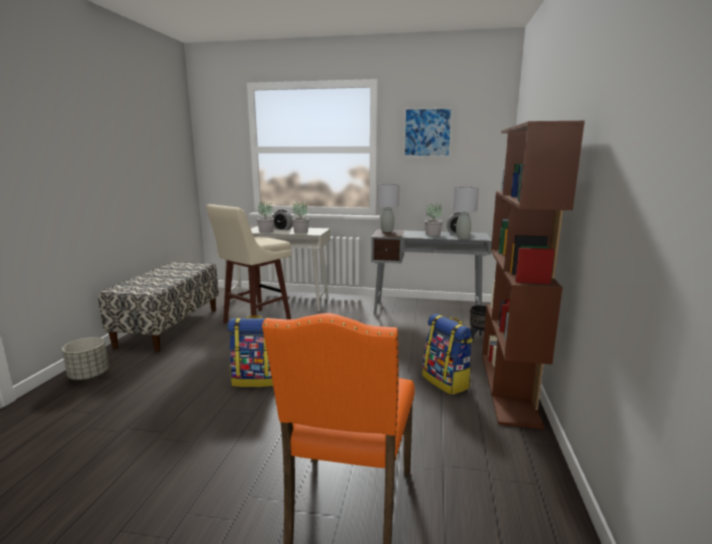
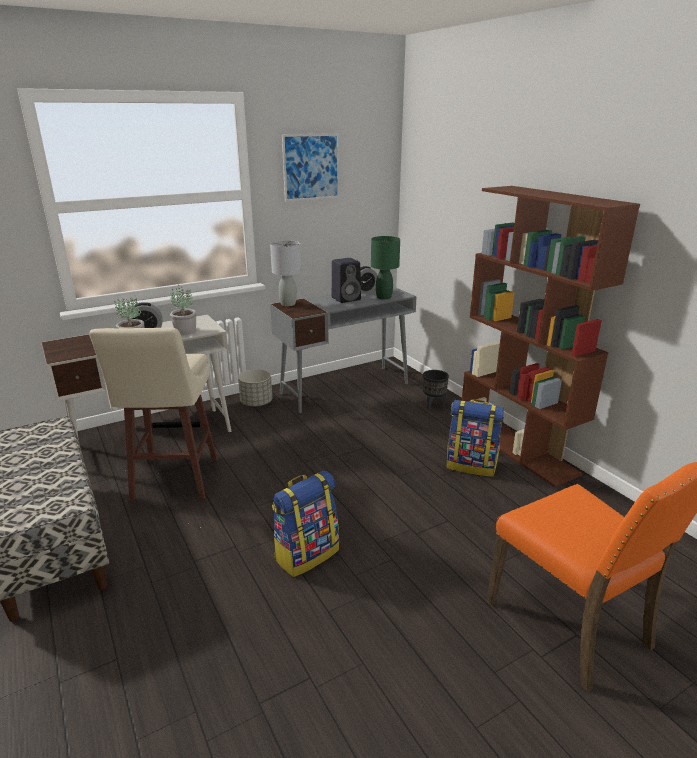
camera: 40 degrees left, 10 degrees up
(89, 375) = (59, 680): grey planter -> grey planter (256, 403)
(433, 234) = (346, 298): potted plant -> black speaker
(463, 237) = (384, 297): grey table lamp -> green table lamp

